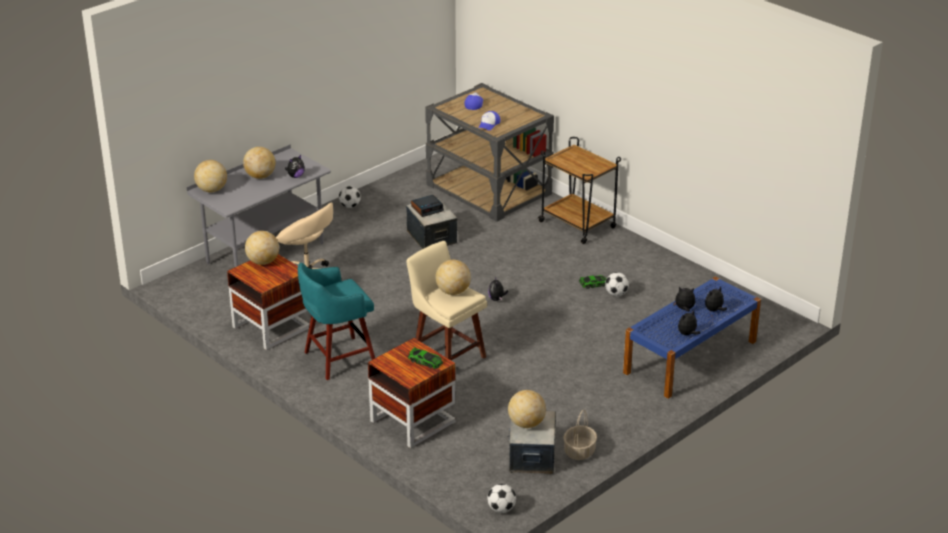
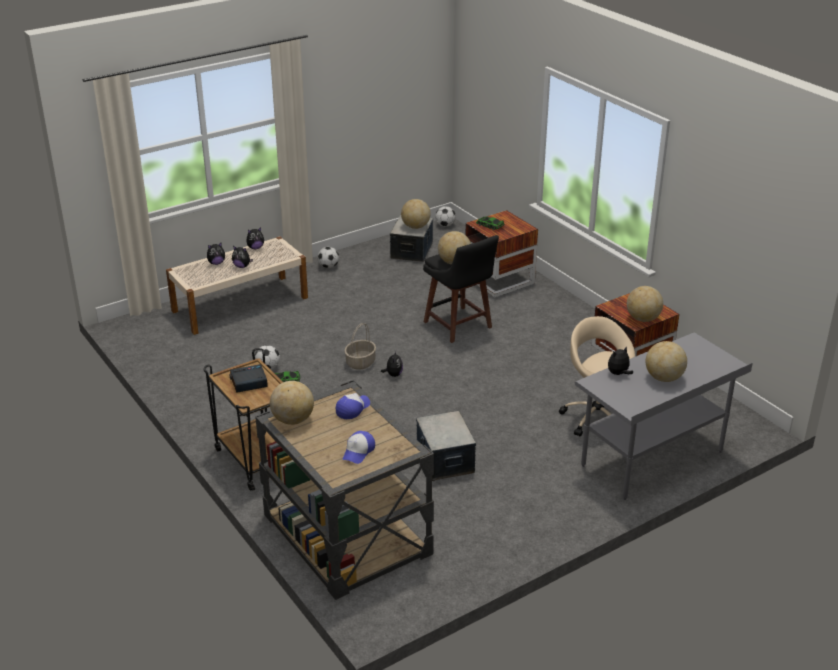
camera: 170 degrees left, 0 degrees up
(211, 190) = (720, 364): globe -> globe (293, 420)
(338, 359) = (562, 333): turquoise stool -> none
(350, 206) = (546, 525): football -> football (328, 267)
(427, 208) = (449, 433): alarm clock -> alarm clock (248, 382)
(447, 356) = (459, 326): beige stool -> black stool
(579, 452) = (374, 250): basket -> basket (360, 362)
(691, 357) = (240, 304): blue bench -> beige bench

